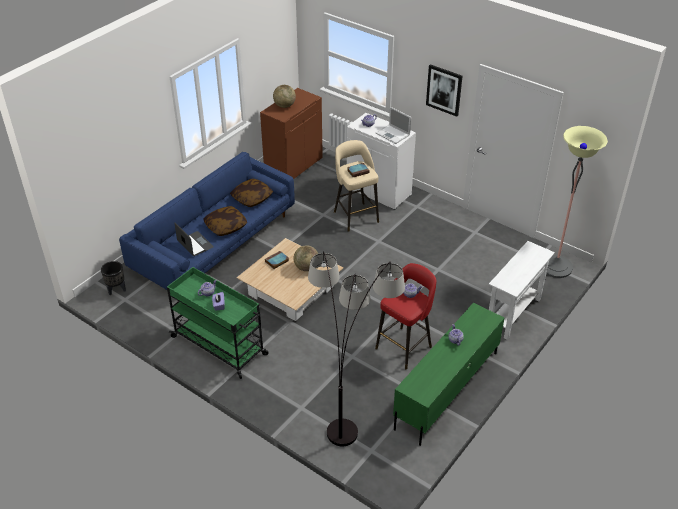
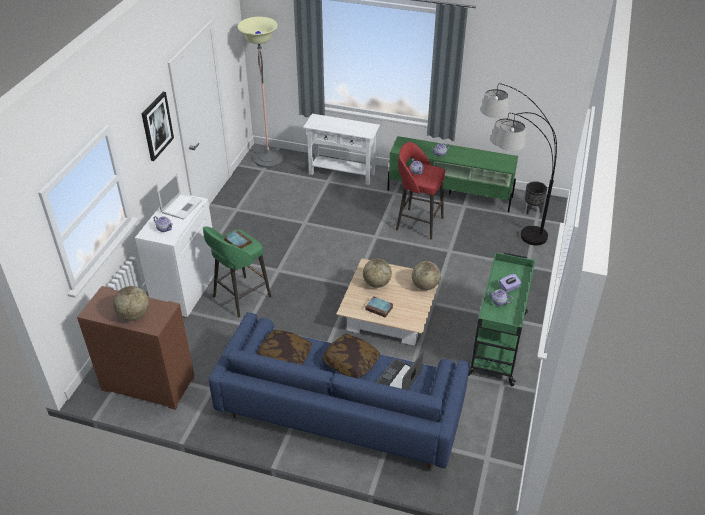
camera: 110 degrees left, 0 degrees up
(116, 289) = (476, 475): black planter -> black planter (532, 210)
(287, 295) = (425, 286): none -> globe
(355, 216) = (240, 297): beige stool -> green stool

